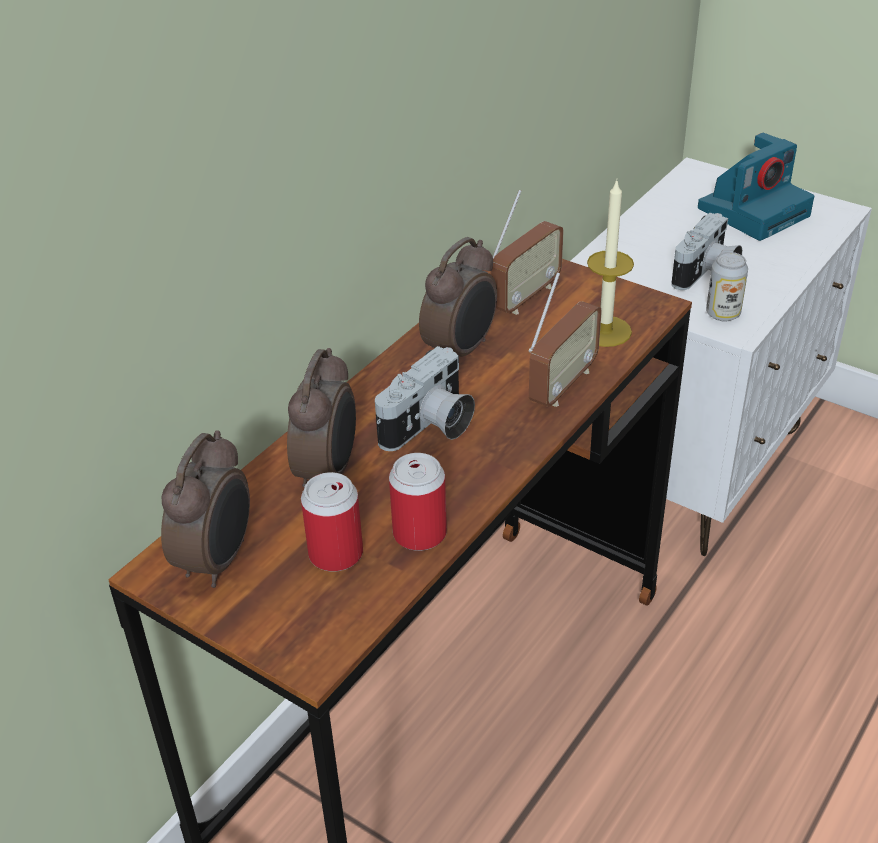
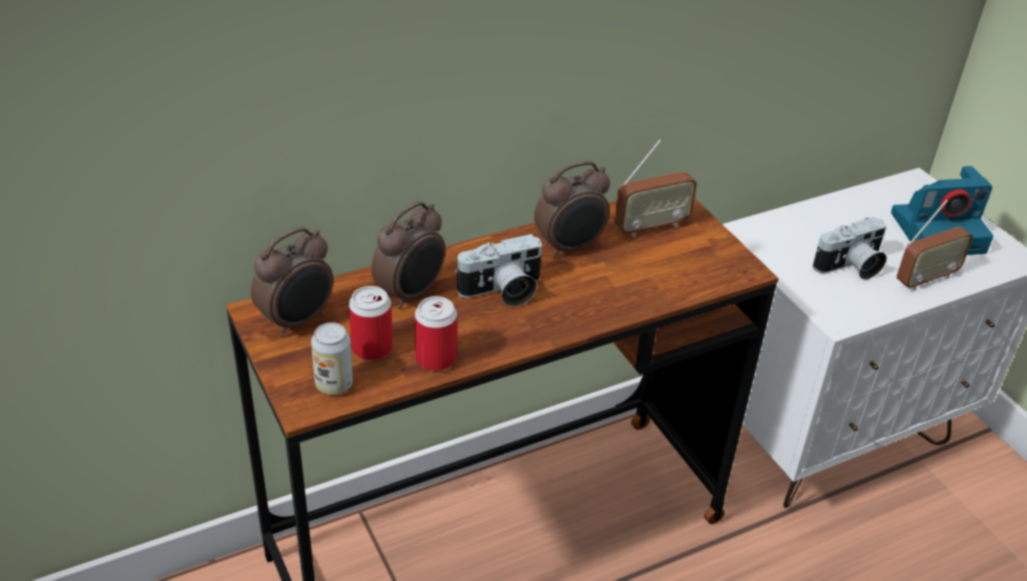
camera: 25 degrees right, 0 degrees up
(562, 385) = (621, 300): radio -> radio (926, 279)
(605, 331) = (689, 274): candle -> none
(723, 314) = (836, 303): can -> can (334, 384)

